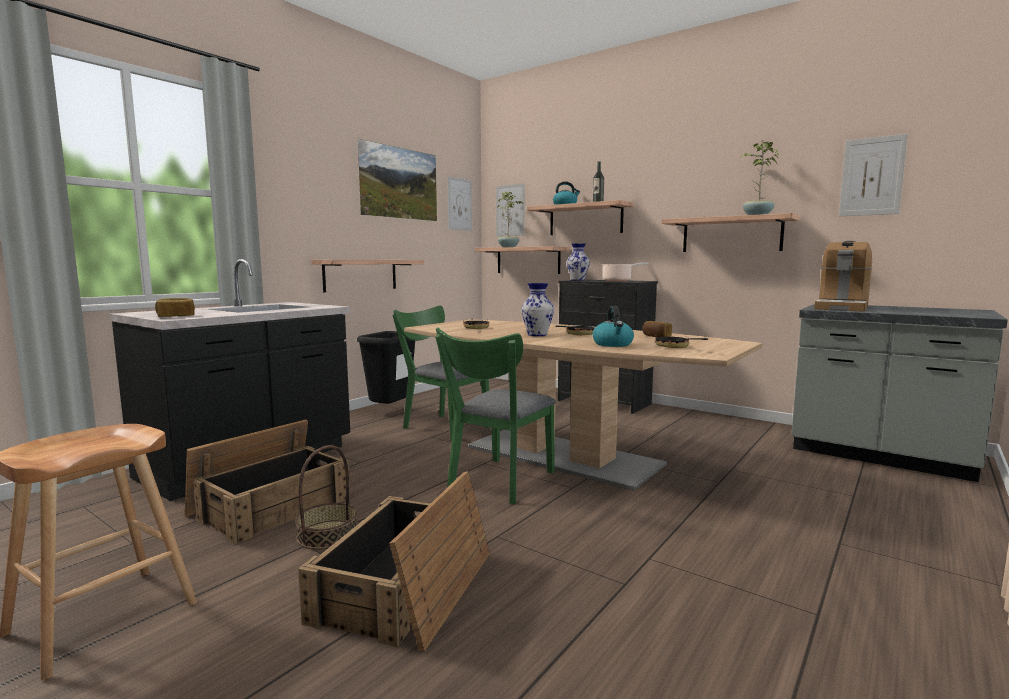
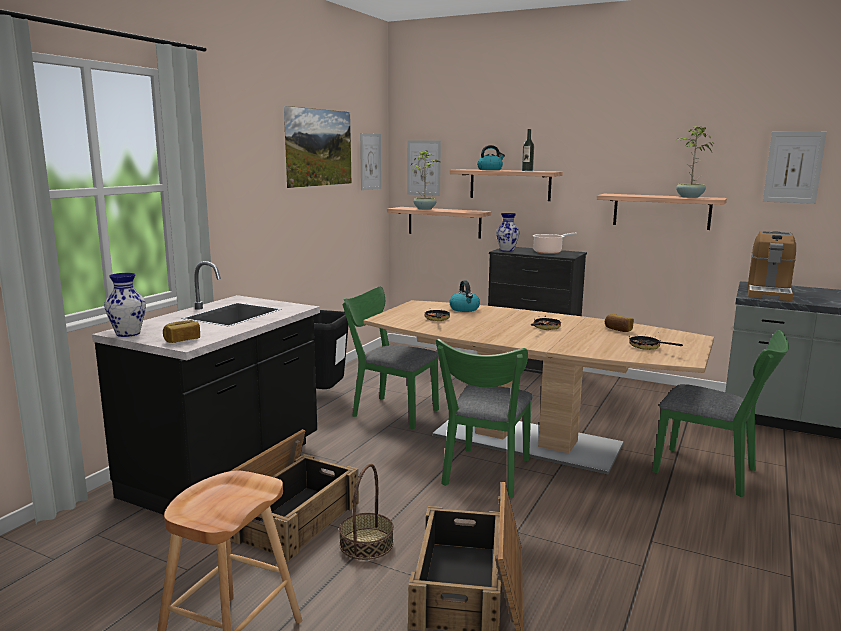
camera: 10 degrees left, 5 degrees up
(360, 275) = (287, 252): shelf -> none
(537, 335) = (508, 330): vase -> vase (127, 334)
(613, 344) = (592, 345): kettle -> kettle (464, 309)
(758, 497) = (712, 473): none -> green chair

